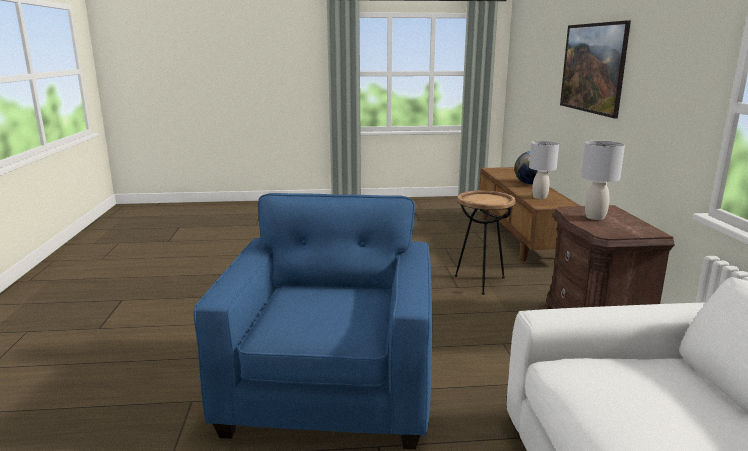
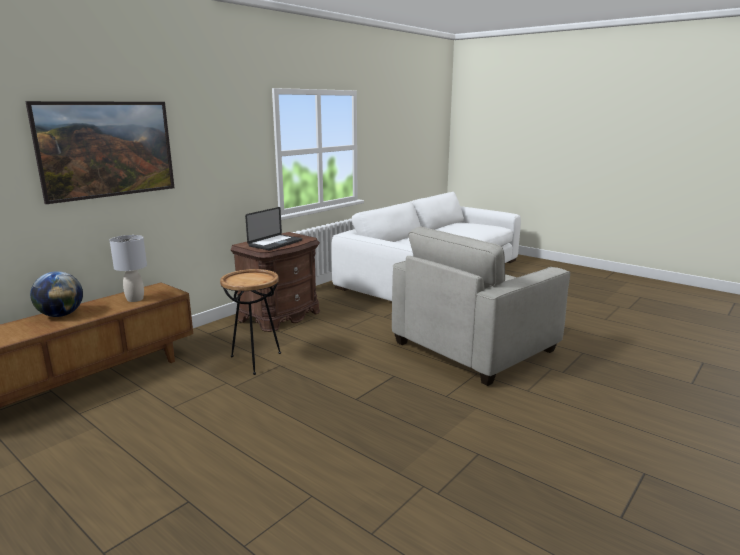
camera: 135 degrees left, 0 degrees up
(331, 389) = (474, 347): blue armchair -> grey armchair
(595, 217) = (275, 243): grey table lamp -> laptop

